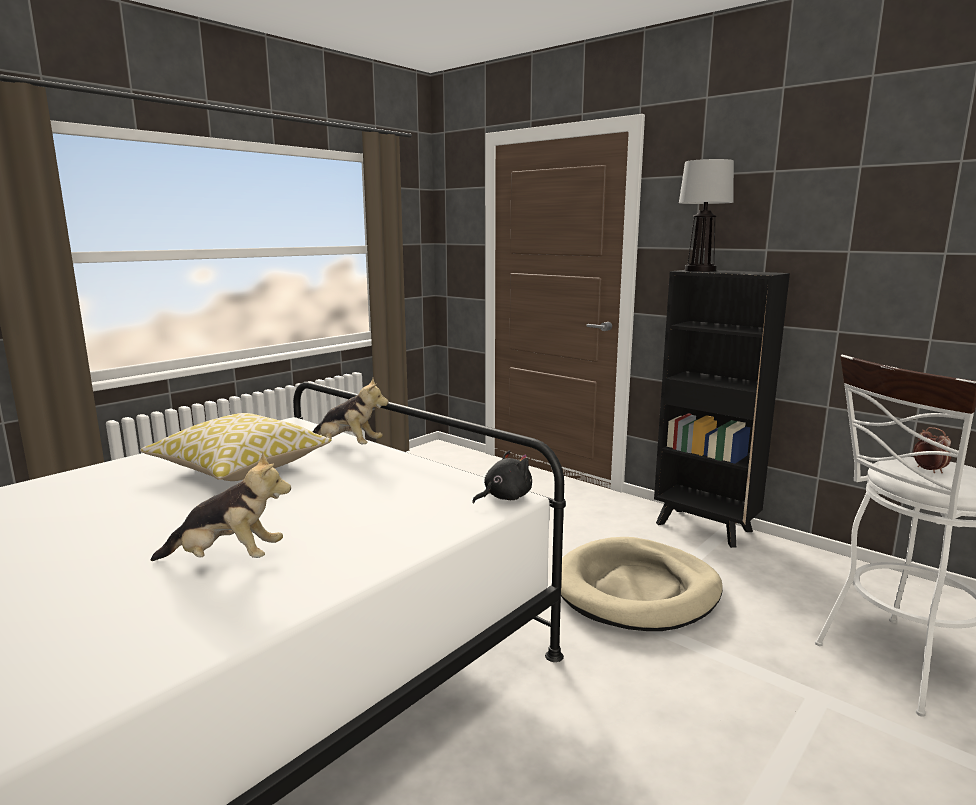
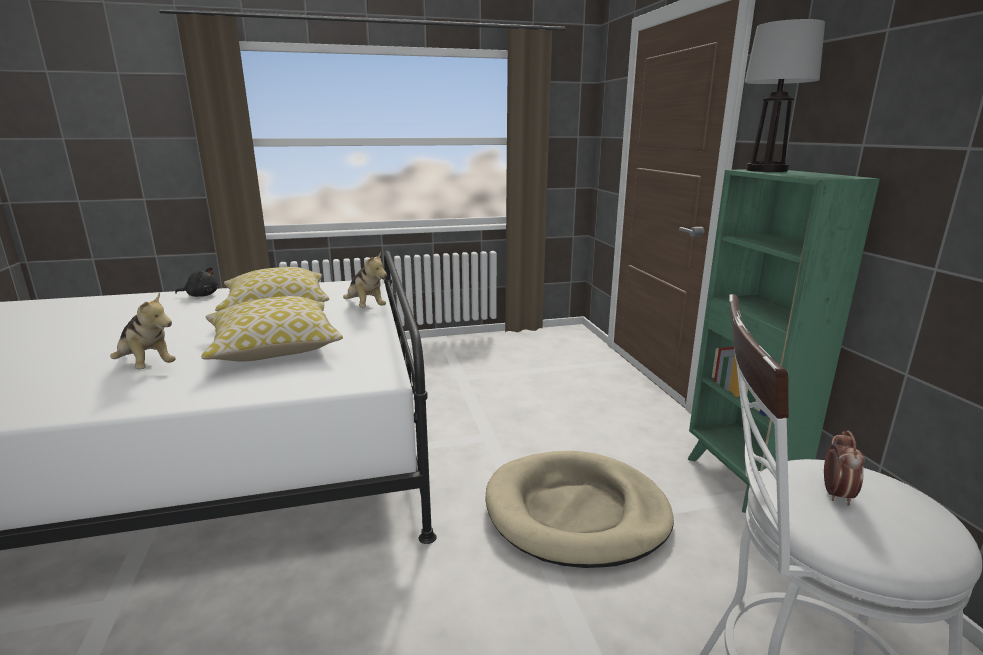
camera: 35 degrees right, 5 degrees up
(340, 503) = (273, 348): none -> pillow
(504, 497) = (377, 376): black plush toy -> black plush toy (201, 295)
(705, 528) = (739, 481): black bookcase -> green bookcase

